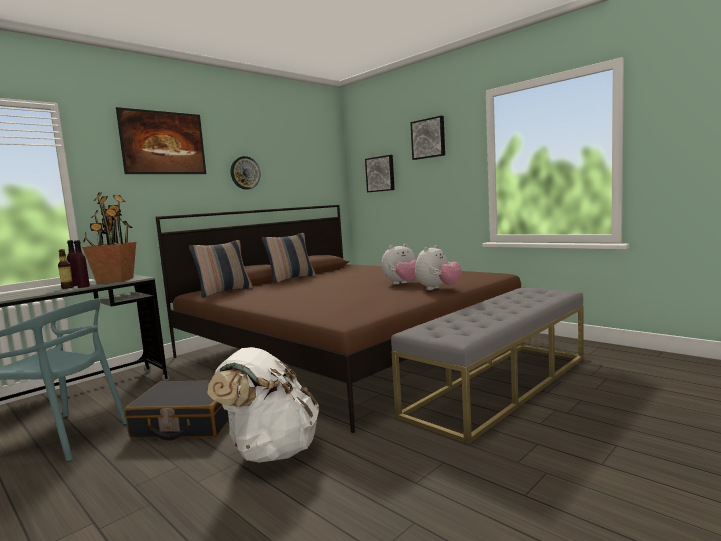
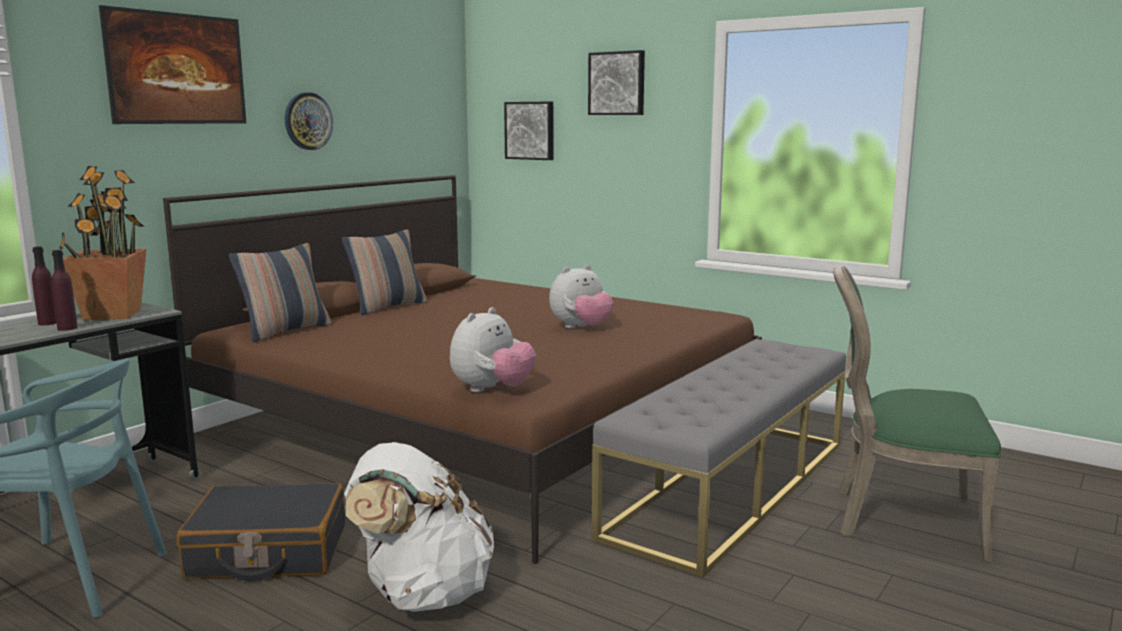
camera: 10 degrees left, 5 degrees up
(67, 288) = (37, 329): bottle -> none
(438, 289) = (641, 342): plush toy -> plush toy (492, 390)
(626, 406) = (900, 519): none -> green chair

